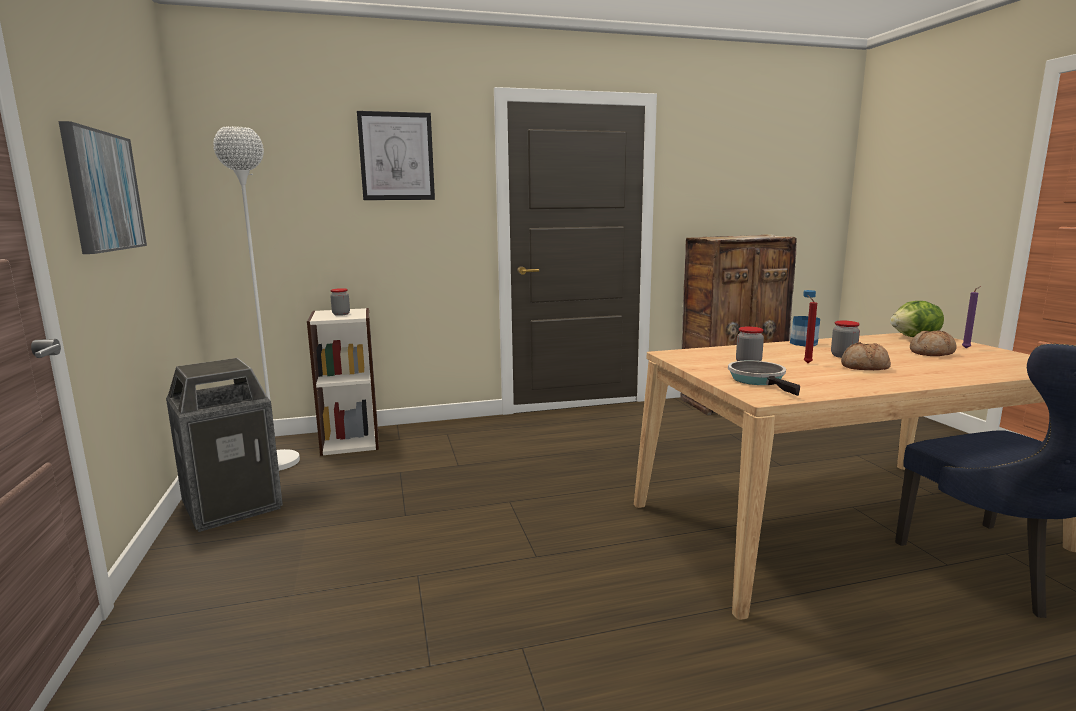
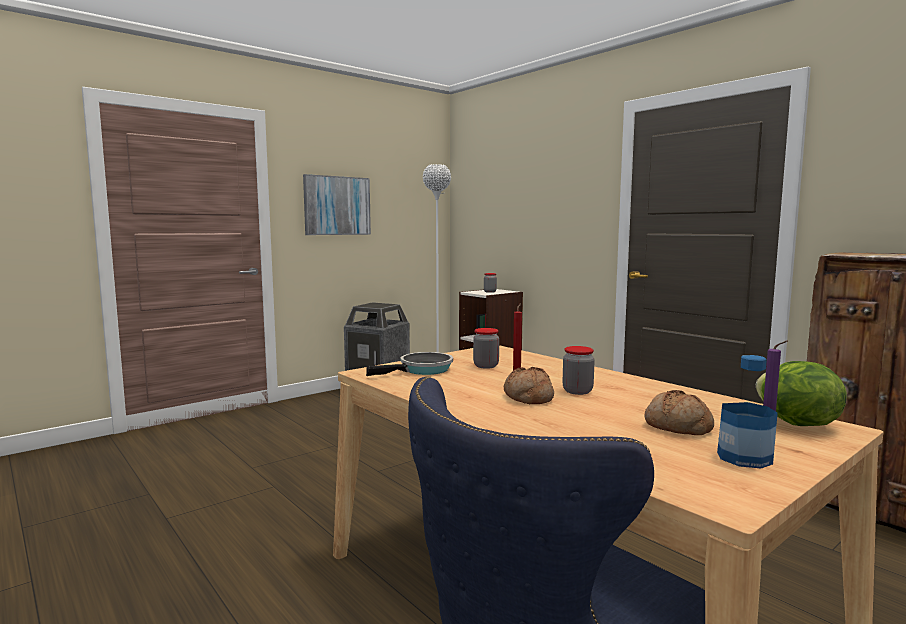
camera: 65 degrees right, 5 degrees down
(396, 156) = (550, 173): picture -> none
(803, 343) = (624, 378): bottle -> bottle (744, 458)

